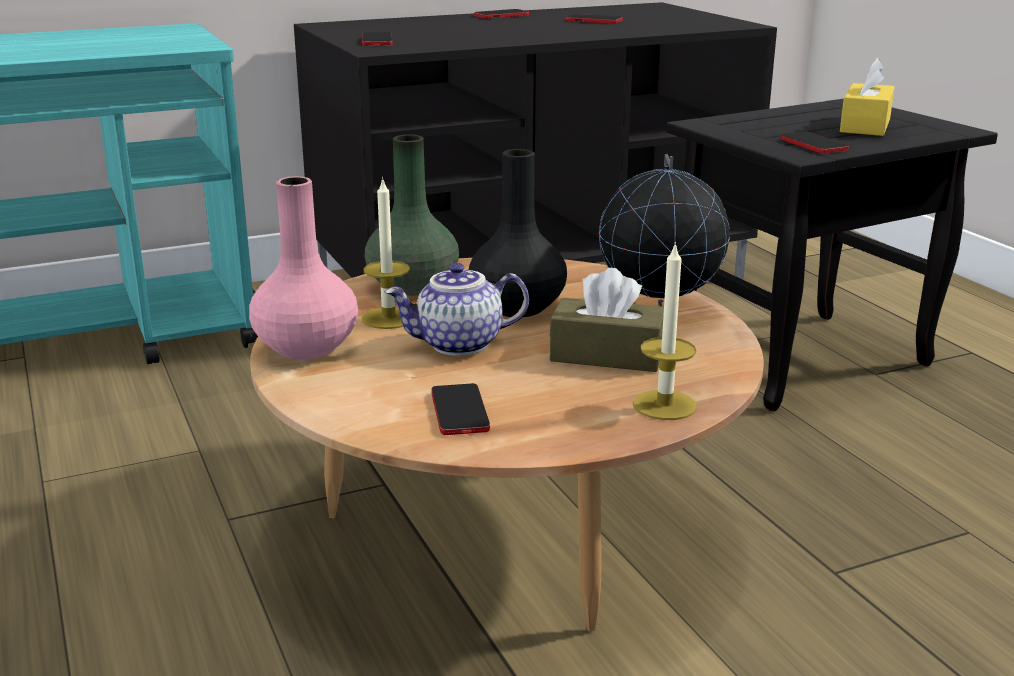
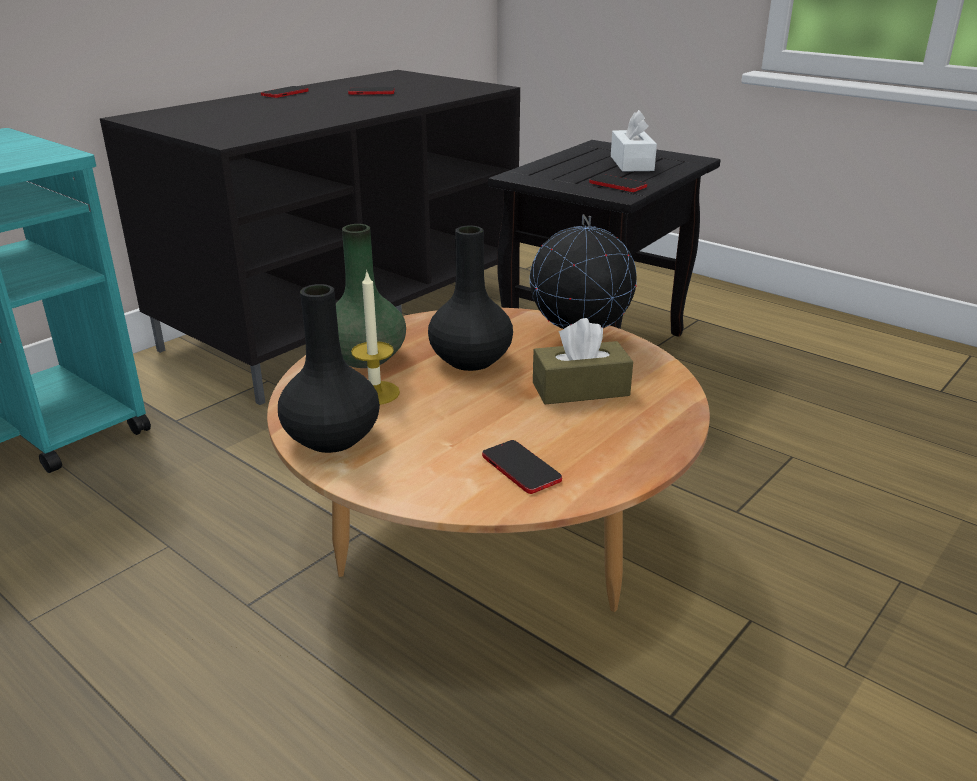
camera: 25 degrees left, 5 degrees up
(305, 348) = (332, 439): pink vase -> black vase
(377, 40) = (212, 130): phone -> none
(458, 345) = (459, 406): teapot -> none
(664, 405) = (663, 423): candle -> none
(865, 125) = (631, 163): yellow tissue box -> white tissue box

